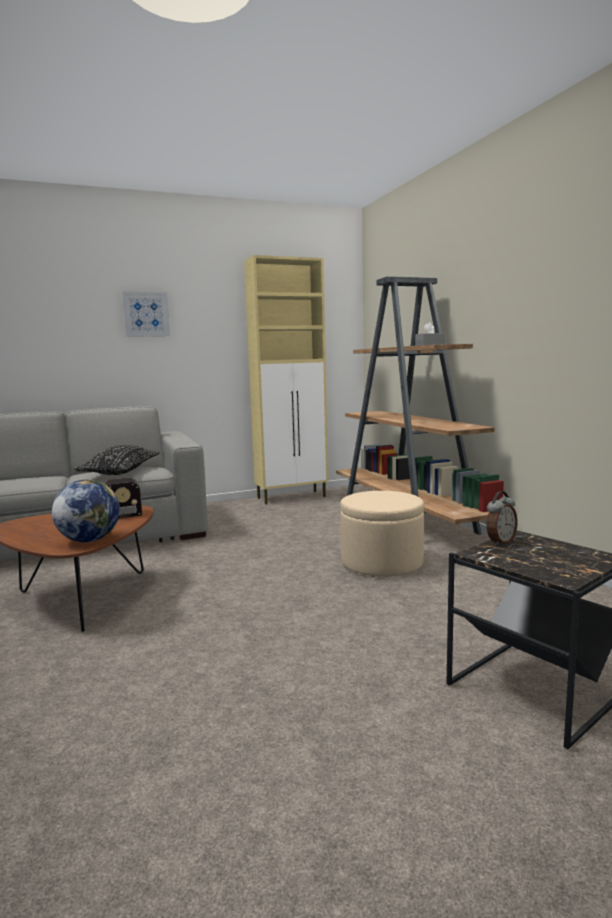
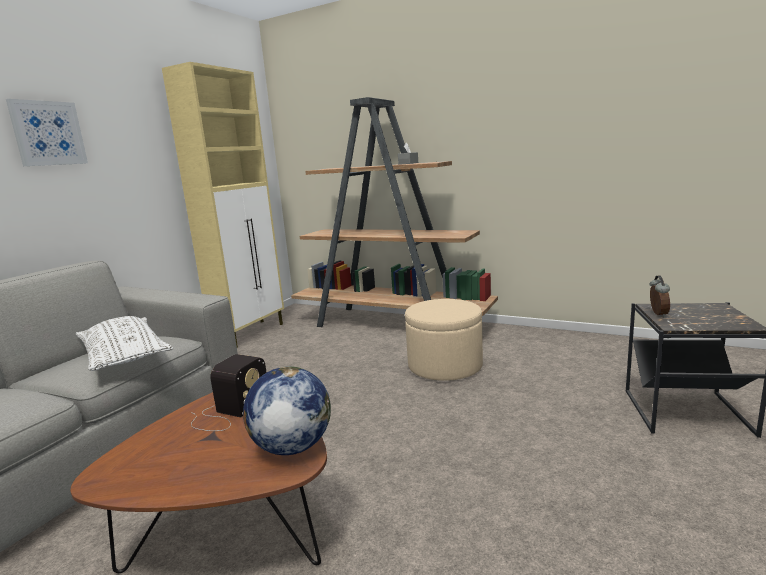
camera: 40 degrees left, 5 degrees up
(121, 472) = (125, 356): black pillow -> white pillow

